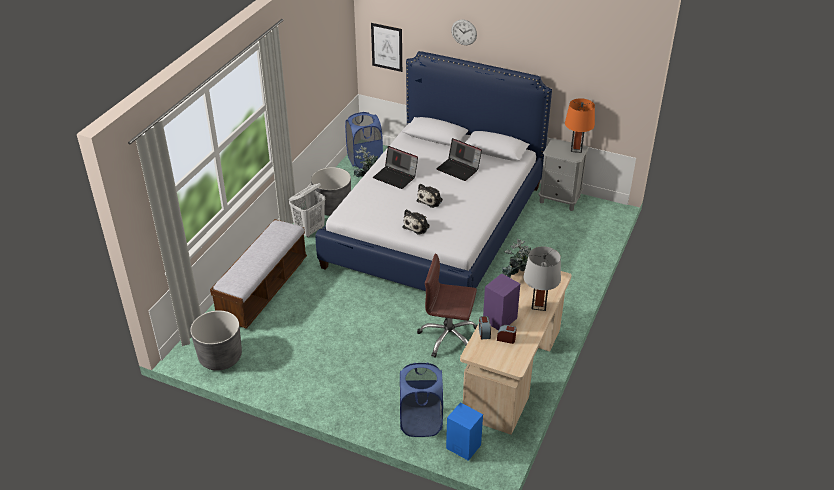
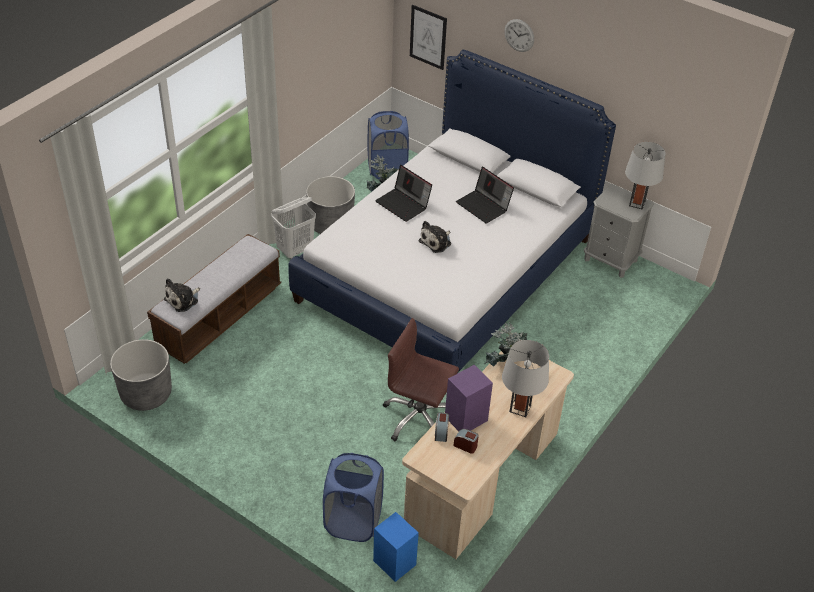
camera: 10 degrees right, 5 degrees up
(417, 226) = (409, 274): plush toy -> plush toy (183, 300)
(576, 149) = (637, 203): orange table lamp -> grey table lamp

